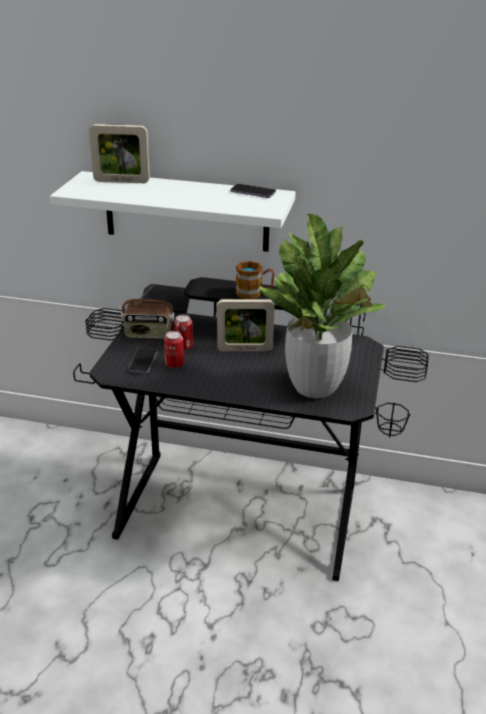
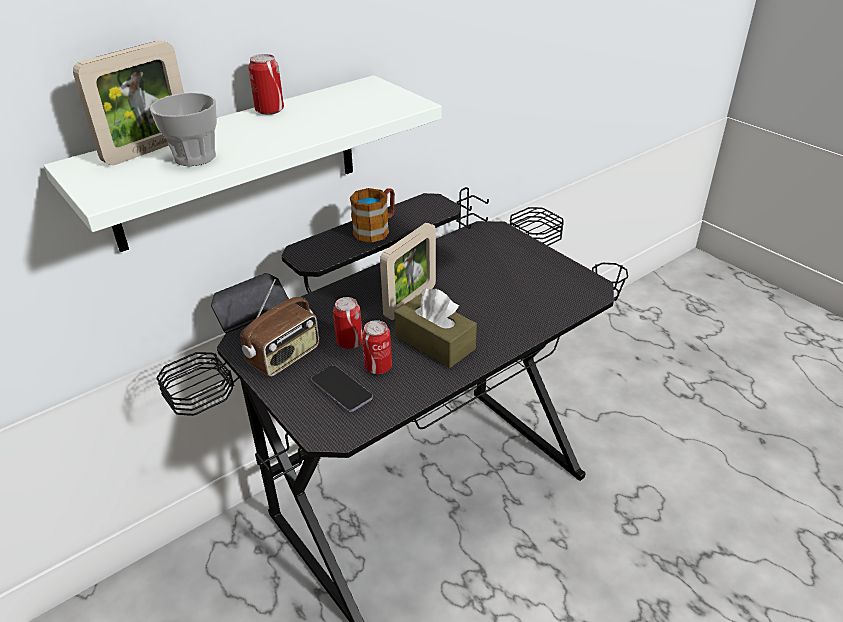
camera: 50 degrees left, 5 degrees up
(128, 191) = (194, 157): none -> cup
(203, 186) = (269, 110): none -> can
(218, 372) = (435, 342): none -> brown tissue box
(253, 192) = (341, 93): phone -> none
(315, 387) = (533, 292): potted plant -> none

